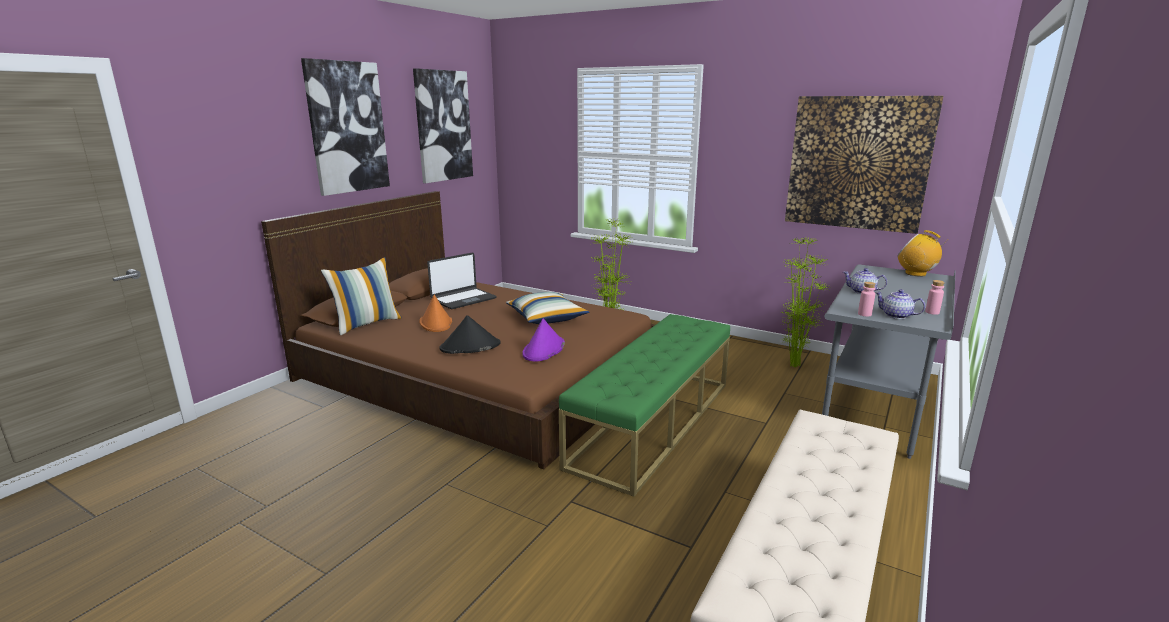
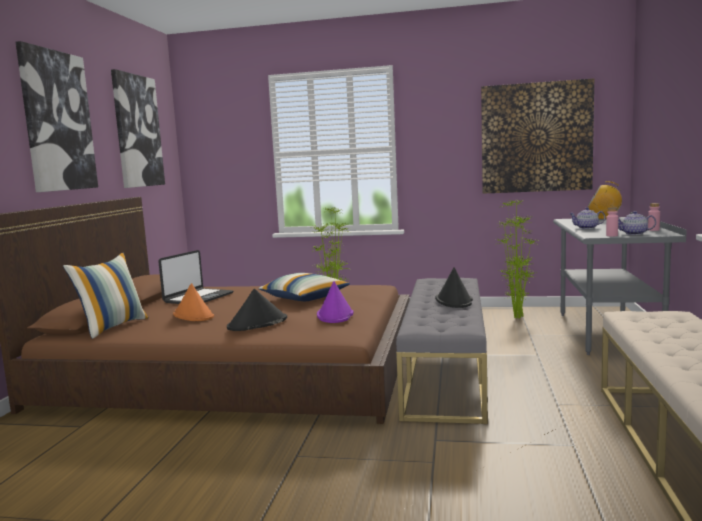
camera: 20 degrees left, 10 degrees down
(653, 422) = (445, 372): green bench -> grey bench
(663, 356) = (454, 300): none -> black hat

